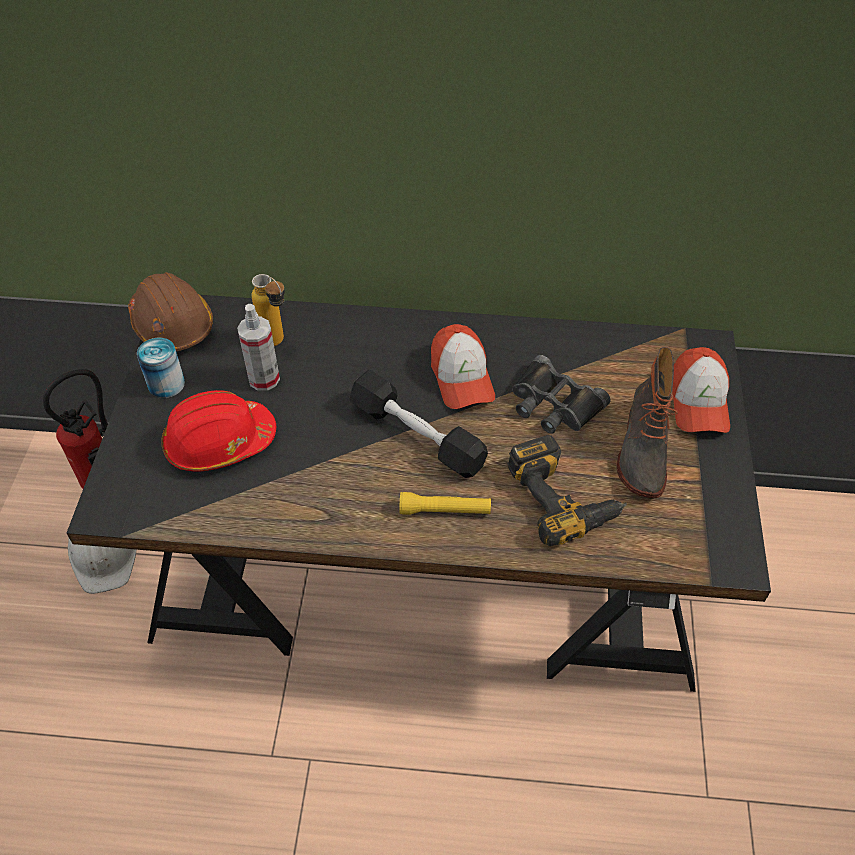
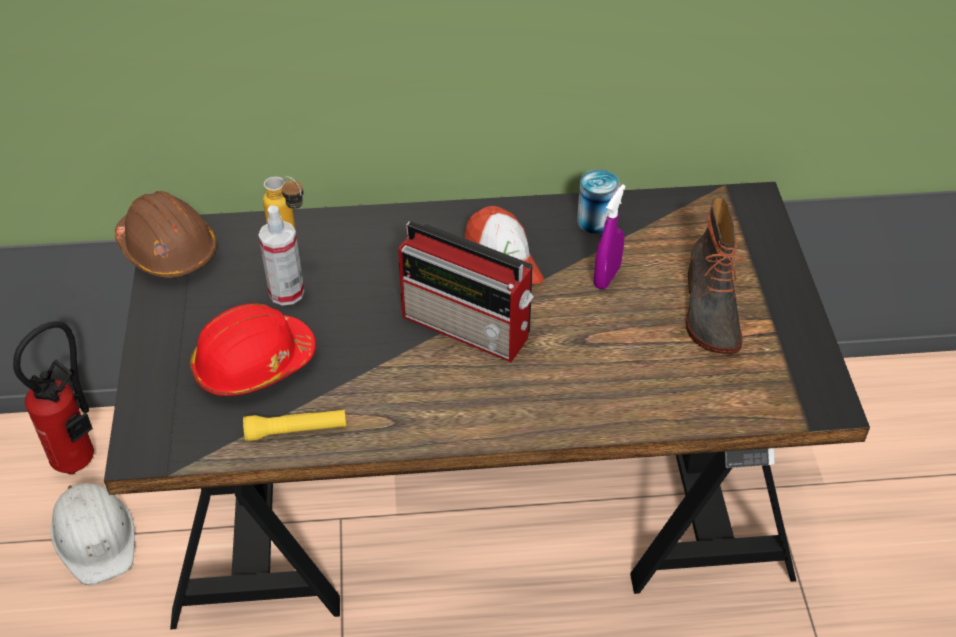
camera: 10 degrees left, 5 degrees down
(166, 384) = (177, 312): can -> can (596, 221)
(417, 435) = (469, 327): black dumbbell -> radio
(445, 510) = (517, 398): yellow flashlight -> yellow flashlight (296, 431)
(553, 404) = (606, 277): black binoculars -> purple spray bottle
(564, 496) = (639, 366): power drill -> none
(698, 402) = (756, 255): cap -> none

